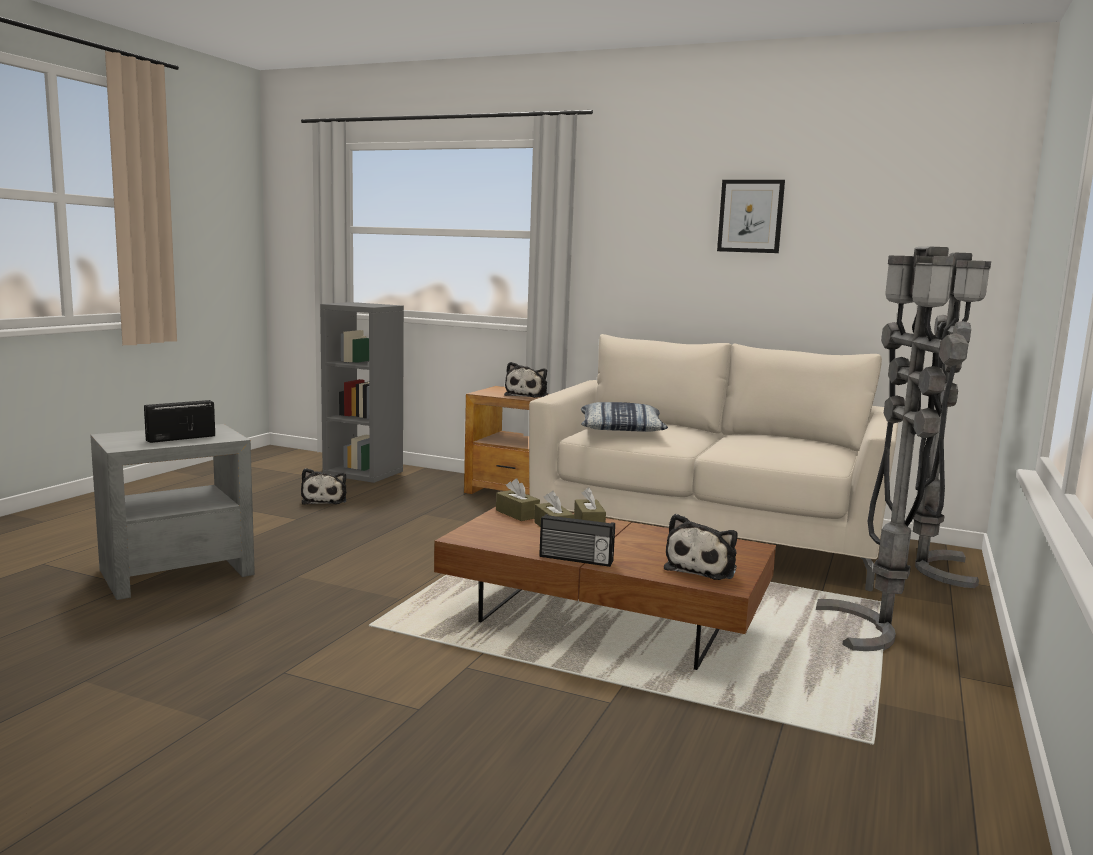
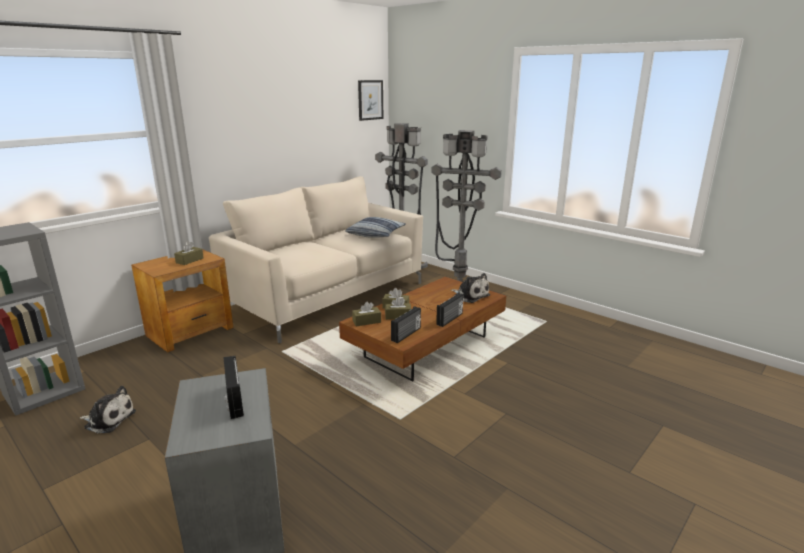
camera: 70 degrees left, 10 degrees up
(491, 538) = (406, 334): none -> radio
(528, 395) = (189, 260): plush toy -> brown tissue box
(621, 430) = (299, 257): pillow -> pillow (376, 234)
(750, 216) = (283, 107): picture -> picture (370, 100)

